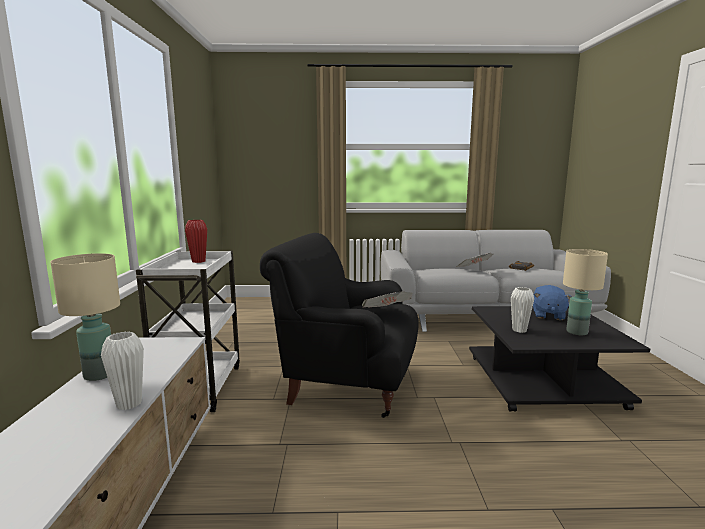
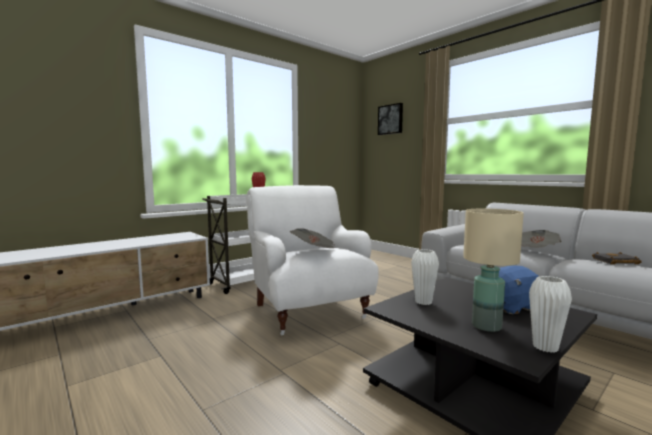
camera: 50 degrees right, 5 degrees down
(100, 374) = (143, 238): beige table lamp -> none
(129, 404) = (116, 247): white vase -> white vase (545, 347)
(264, 136) = (391, 119): none -> picture
(347, 384) = (308, 311): black armchair -> white armchair

